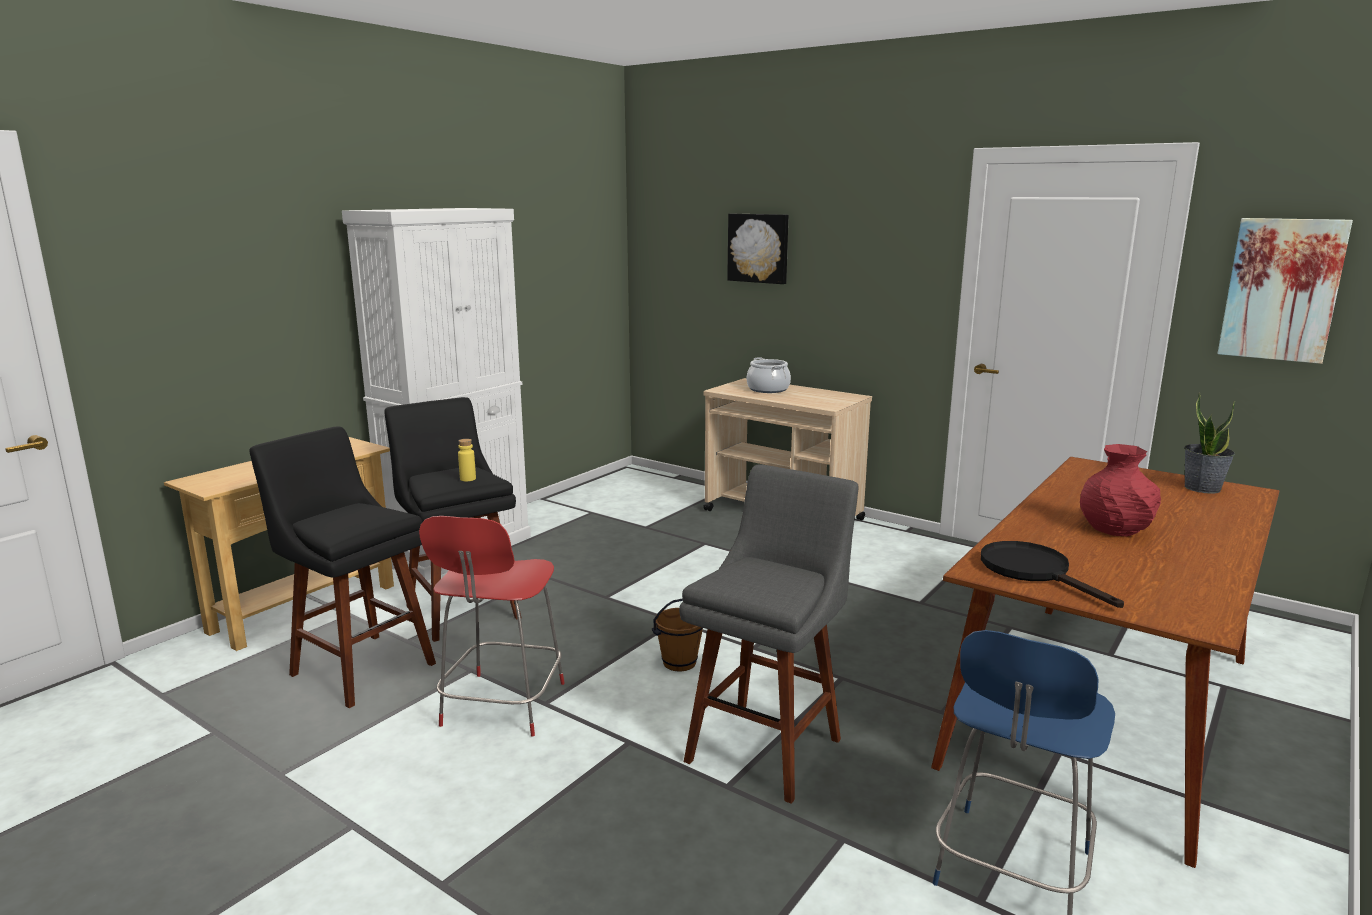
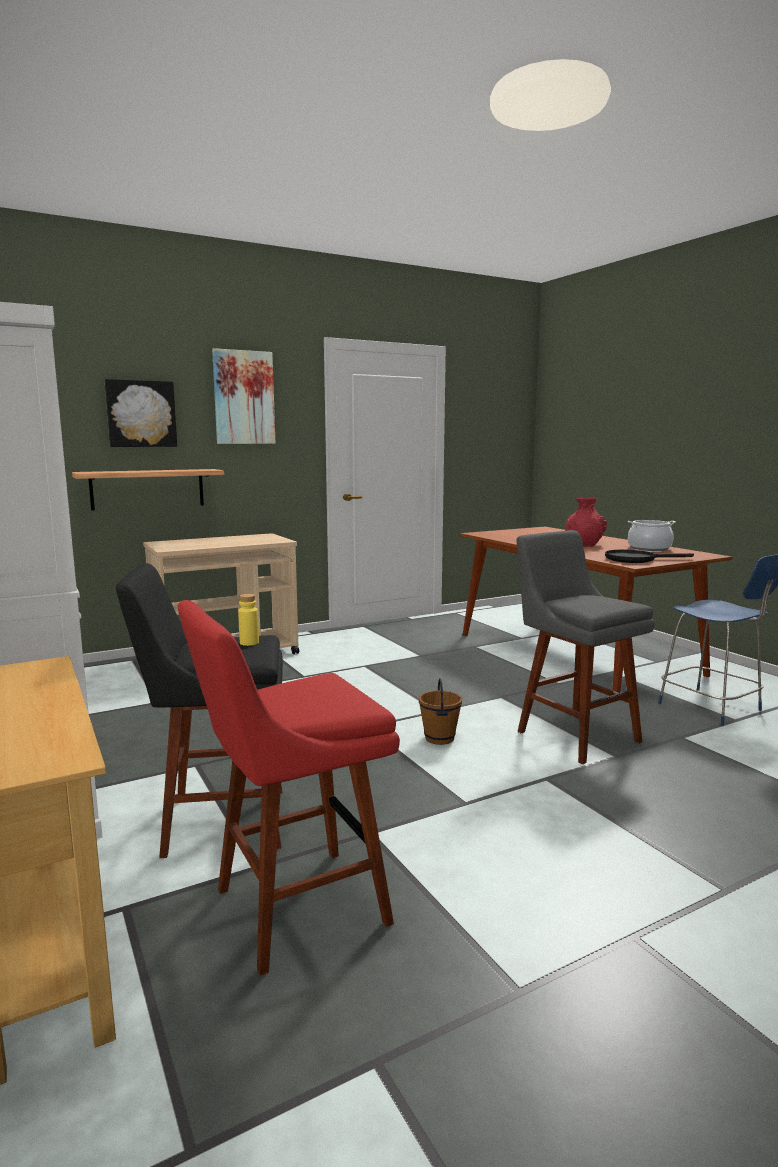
camera: 65 degrees left, 5 degrees down
(359, 666) = (292, 909): black stool -> red stool
(502, 706) = (456, 825): red chair -> none
(758, 325) = (148, 489): none -> shelf
(768, 389) = (197, 542): cooking pot -> cooking pot (649, 548)
(1202, 488) = (533, 530): potted plant -> none
(1282, 289) = (486, 429): picture -> picture (244, 397)

